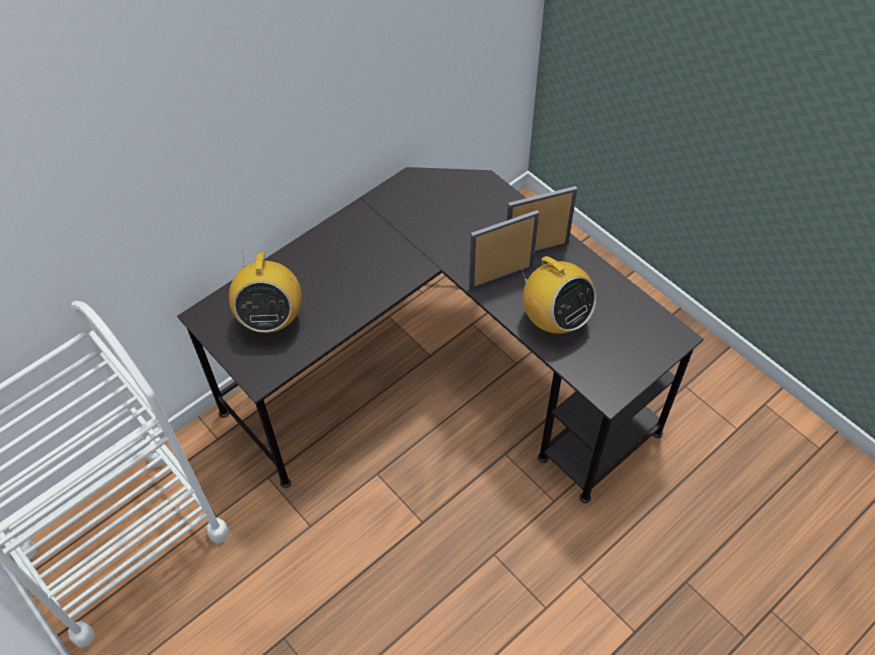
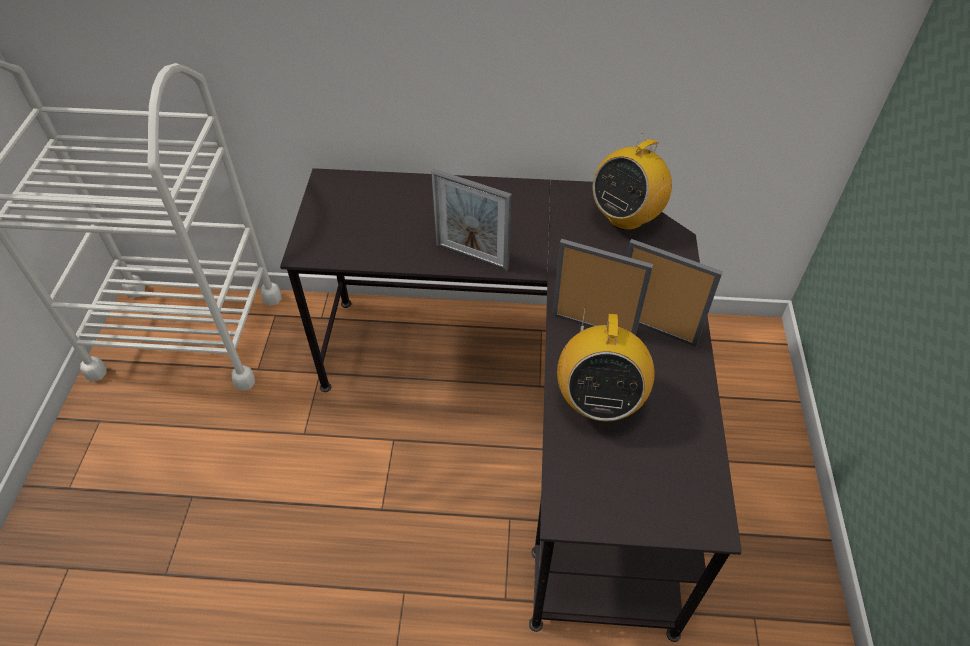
camera: 45 degrees right, 5 degrees down
(271, 318) = (369, 217): radio -> radio (626, 217)
(376, 291) = (472, 257): none -> picture frame

